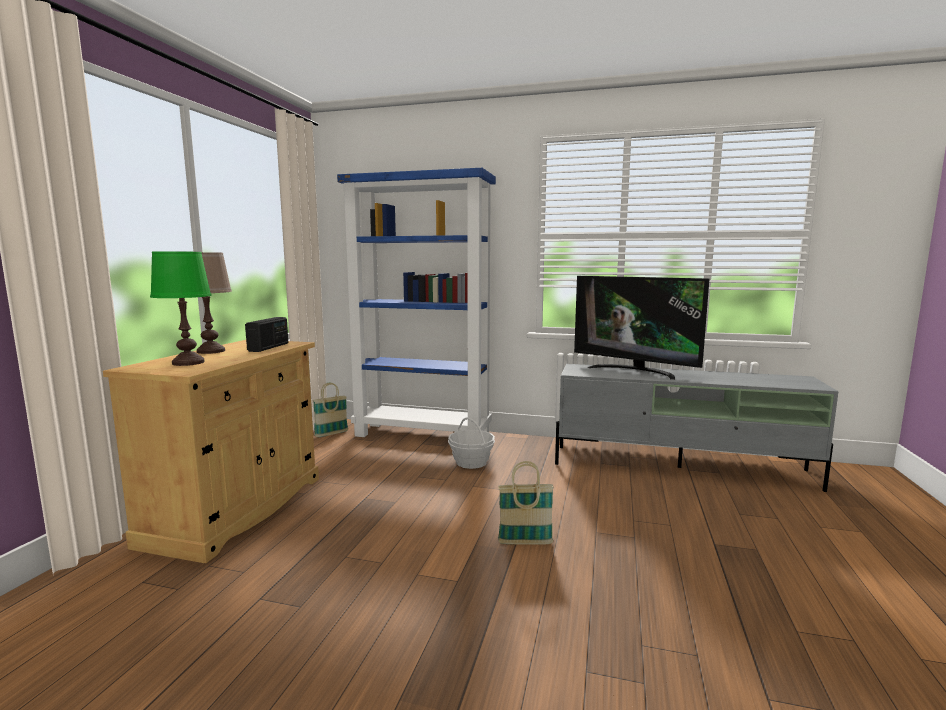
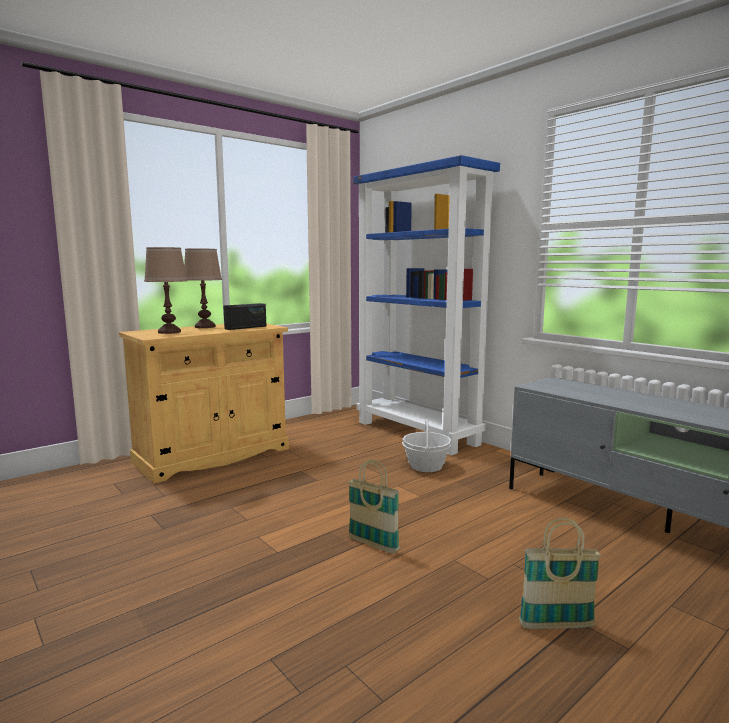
camera: 35 degrees right, 0 degrees up
(188, 363) = (169, 332): green table lamp -> brown table lamp
(331, 434) = (344, 417): basket -> basket (556, 625)
(635, 371) = (619, 394): television -> none

